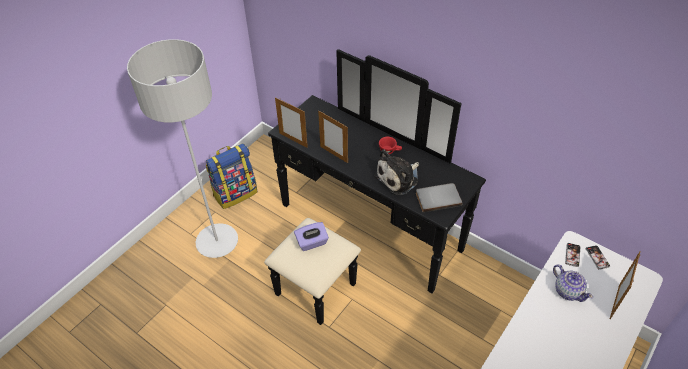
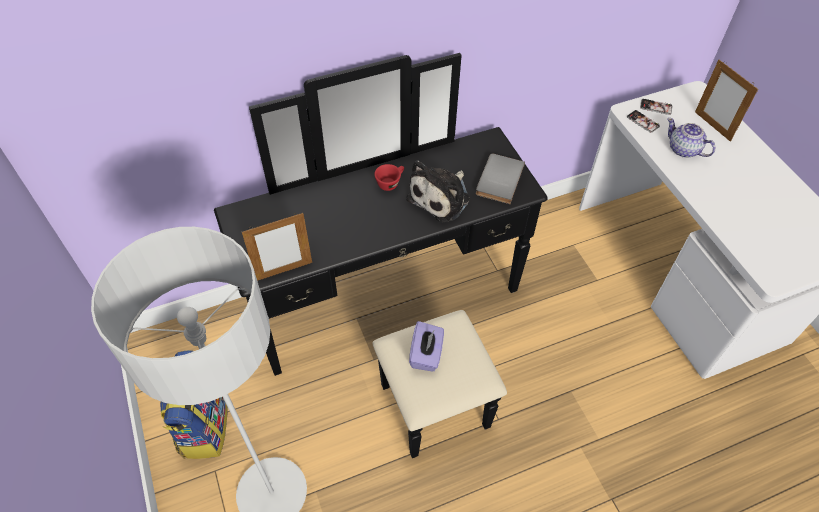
camera: 60 degrees left, 5 degrees up
(334, 154) = (349, 240): picture frame -> none
(398, 178) = (441, 197): plush toy -> plush toy turned 45 degrees clockwise
(568, 291) = (683, 150): teapot -> teapot turned 135 degrees counterclockwise

